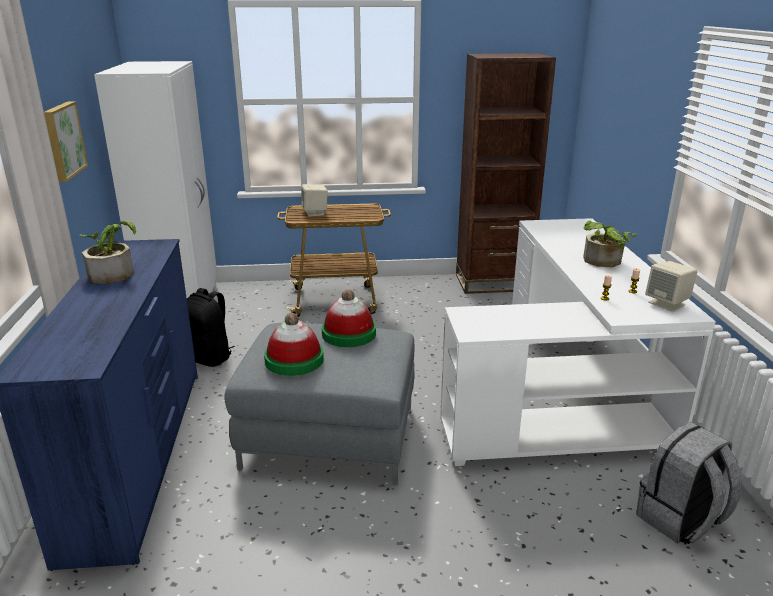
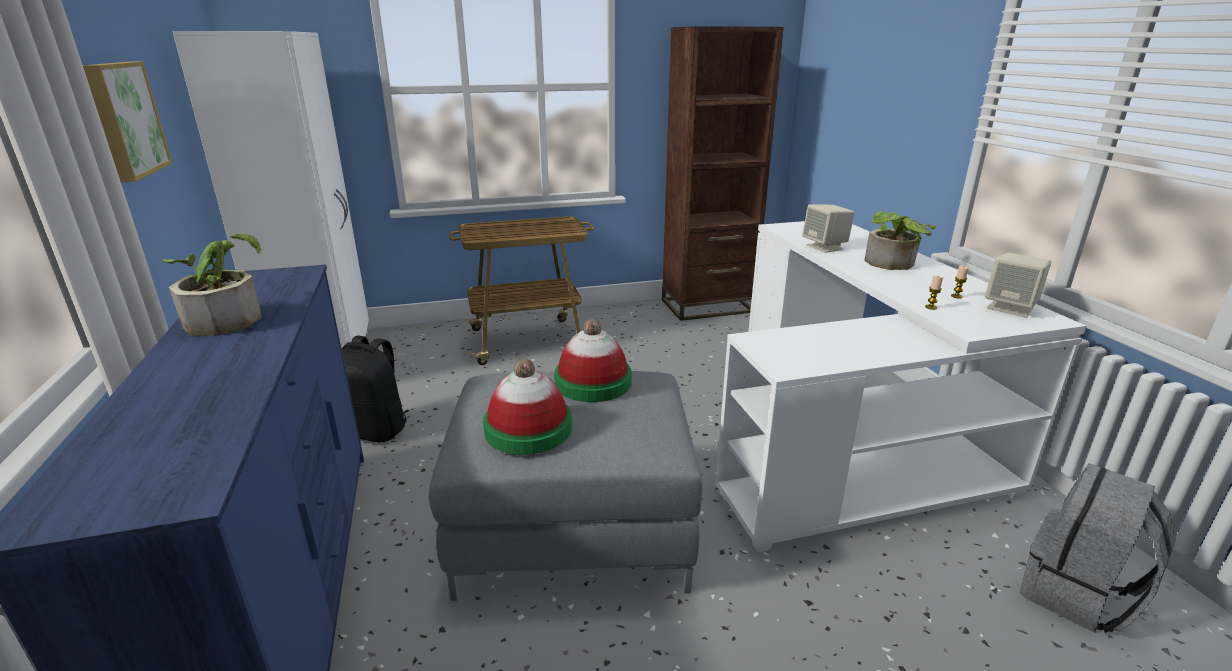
camera: 10 degrees left, 0 degrees up
(315, 213) = (497, 230): beige speaker -> beige speaker (825, 247)

